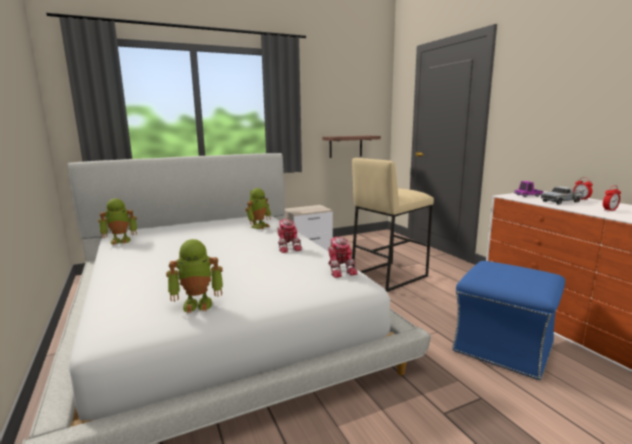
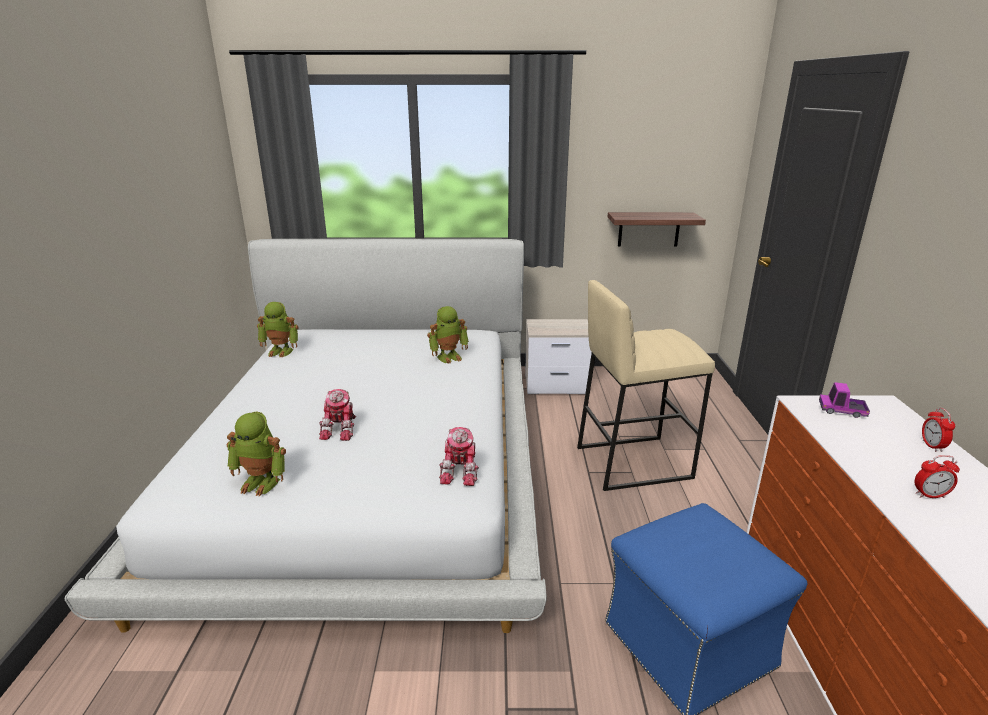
camera: 25 degrees right, 10 degrees up
(288, 247) = (442, 409): toy robot -> toy robot (341, 429)
(562, 201) = (877, 444): toy truck -> none

